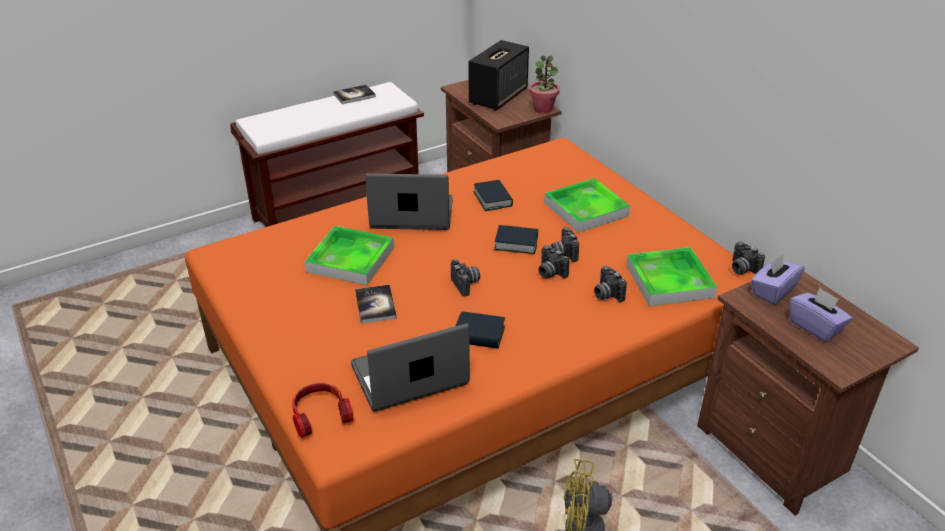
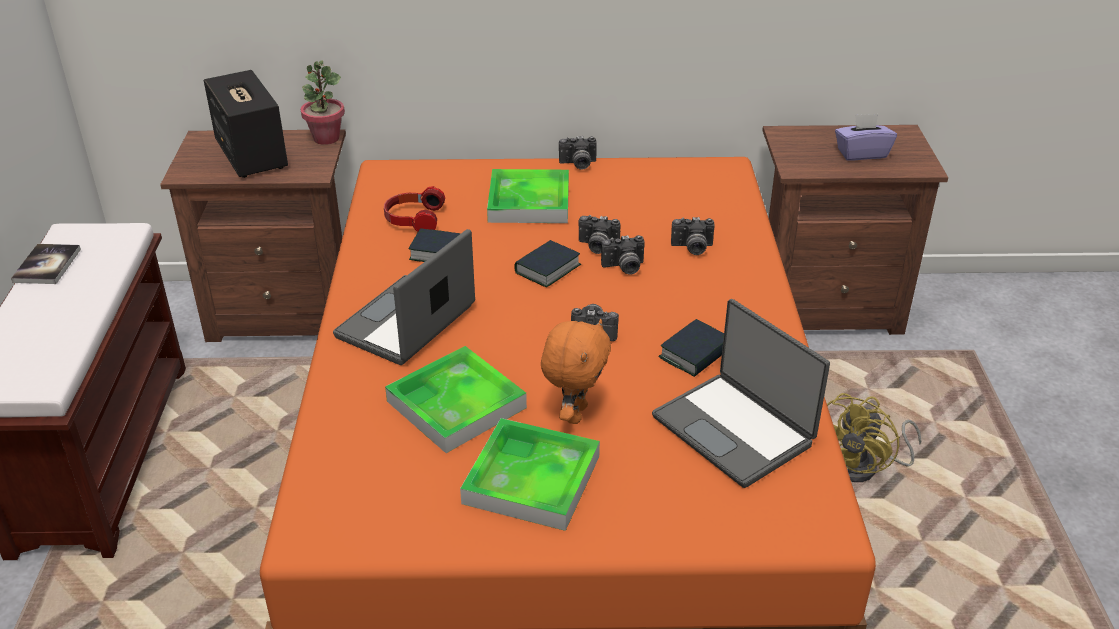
camera: 60 degrees left, 0 degrees up
(320, 415) = (757, 525): headphones -> headphones (413, 219)
(375, 305) = (574, 413): book -> orange plush toy
(410, 377) = (734, 430): laptop -> laptop turned 45 degrees counterclockwise
(669, 281) = (701, 205): tray -> tray (531, 479)
(742, 269) = (716, 162): camera -> camera (578, 164)
(773, 291) = (797, 151): purple tissue box -> none

